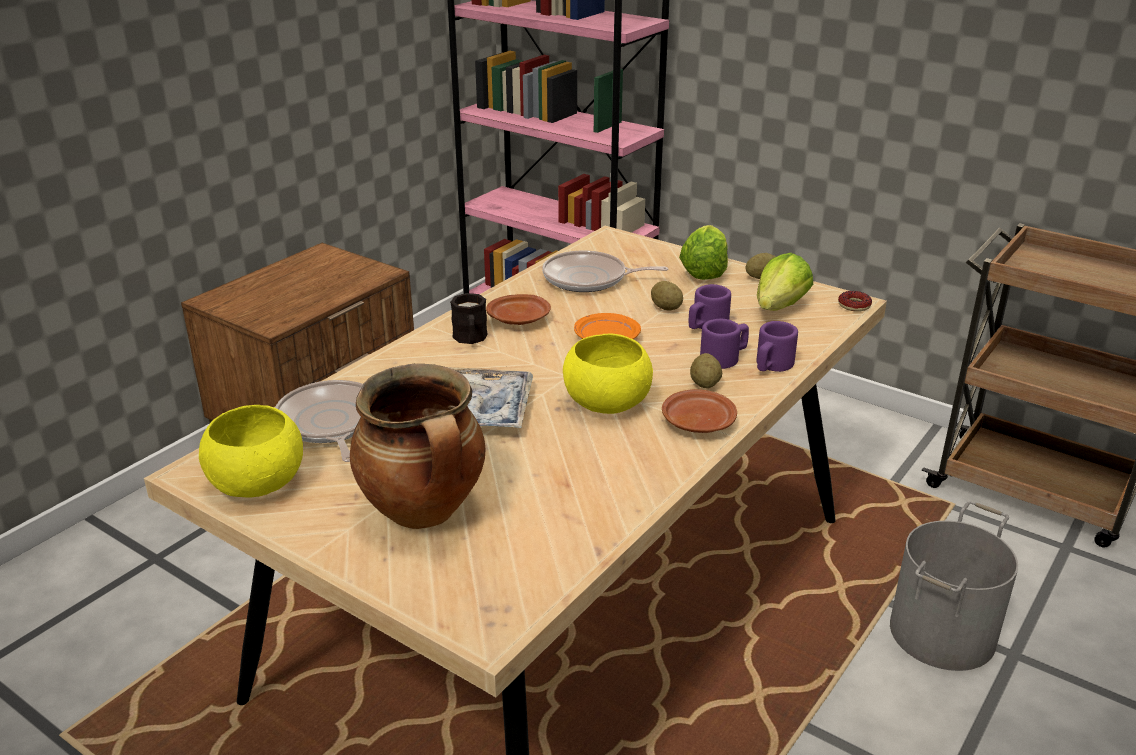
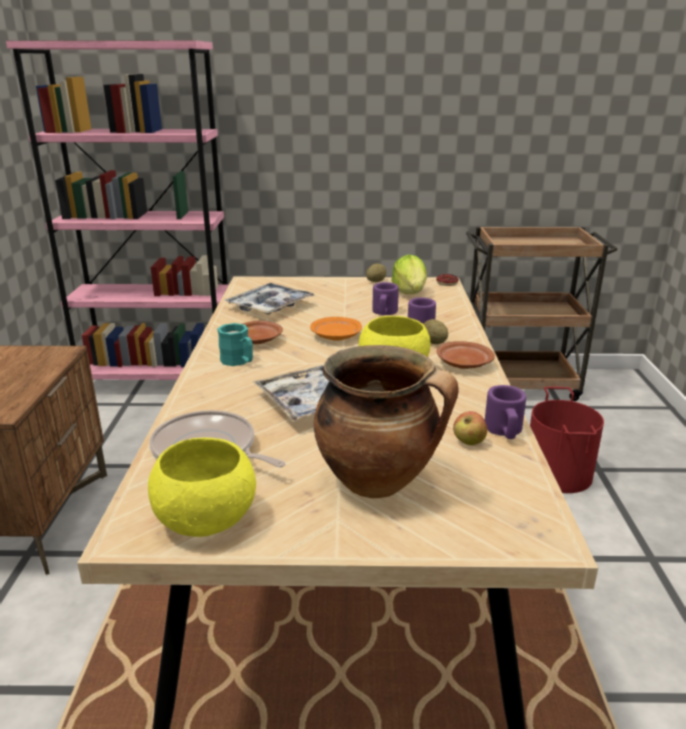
camera: 35 degrees left, 5 degrees down
(470, 339) = (239, 361): black mug -> turquoise mug
(563, 511) = (469, 442): none -> apple
(589, 279) = (270, 306): frying pan -> tray
(666, 308) = (345, 309): potato -> none
(703, 272) = (337, 286): lettuce -> none
(771, 366) = (454, 322): purple mug -> purple mug (504, 431)
(944, 633) = (558, 473): grey bucket -> red bucket

